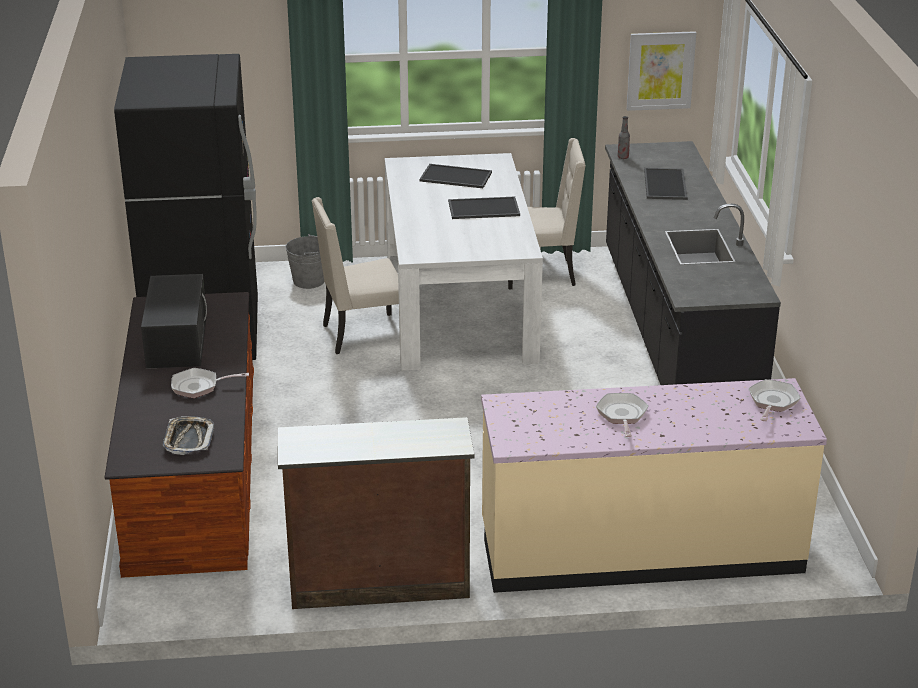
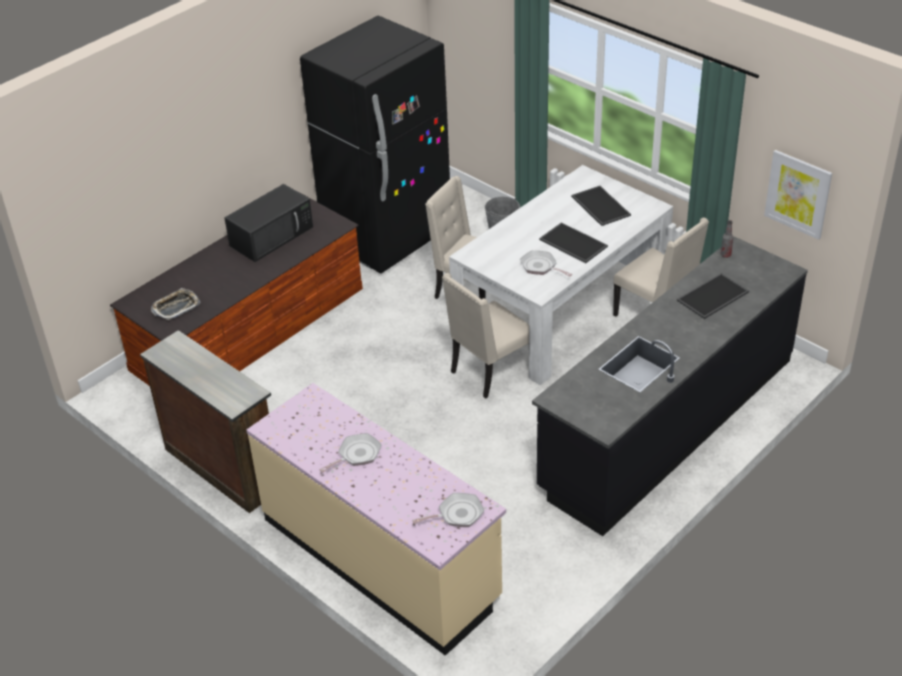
camera: 50 degrees right, 10 degrees up
(199, 386) = (233, 275): frying pan -> frying pan (540, 267)
(483, 377) = (490, 372): none -> beige chair

